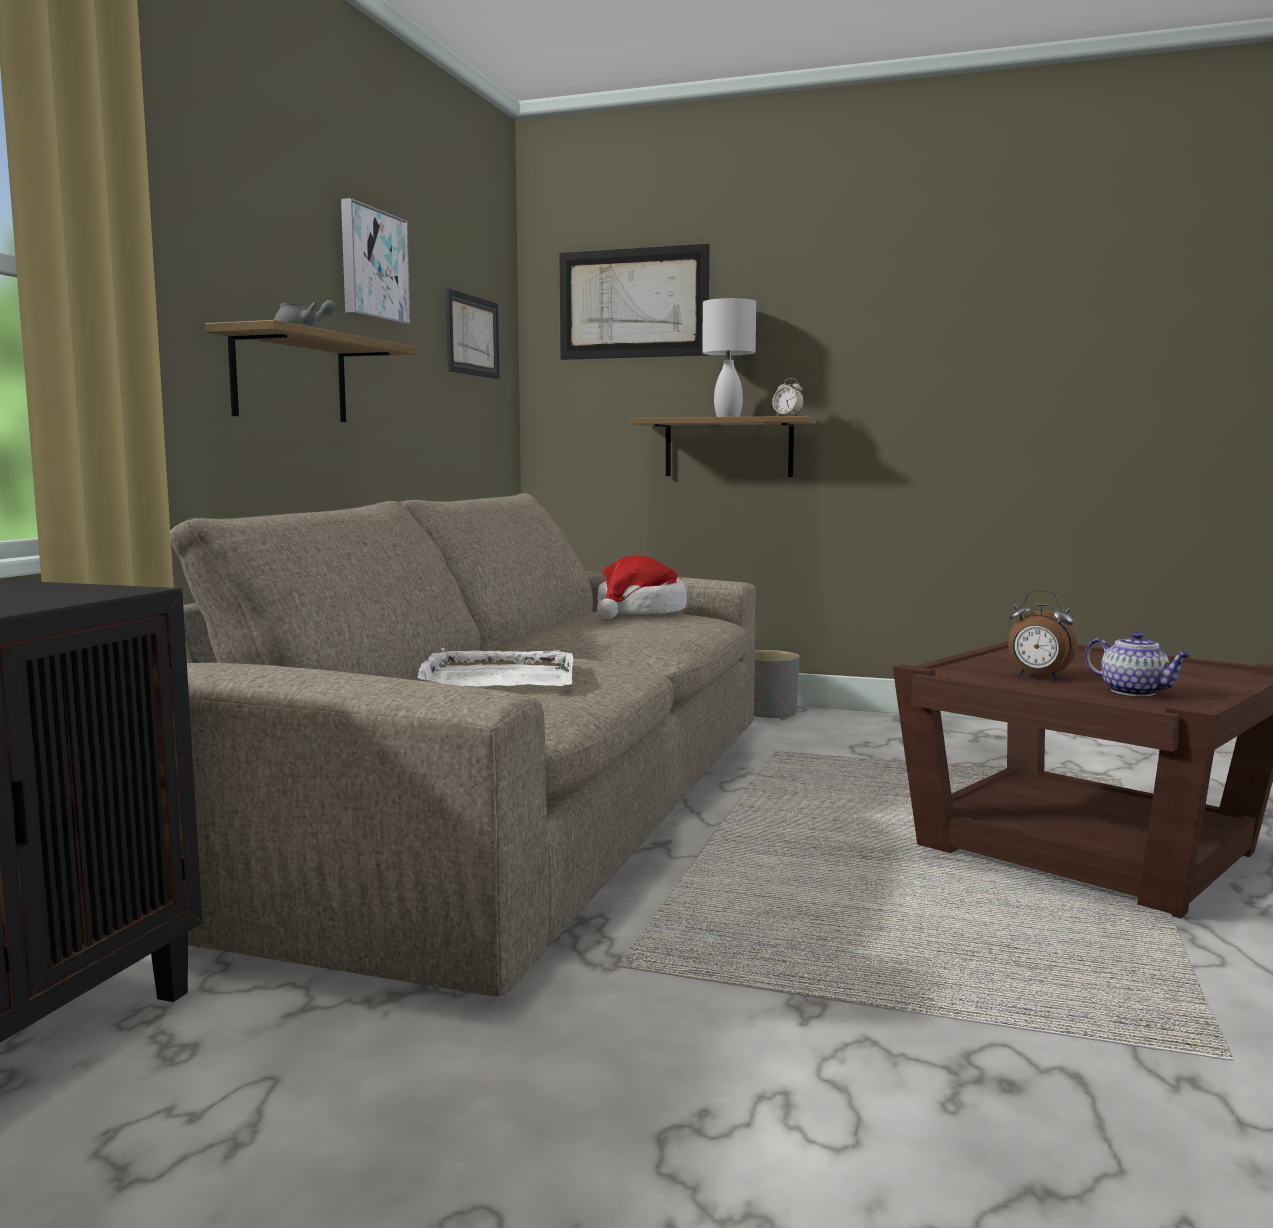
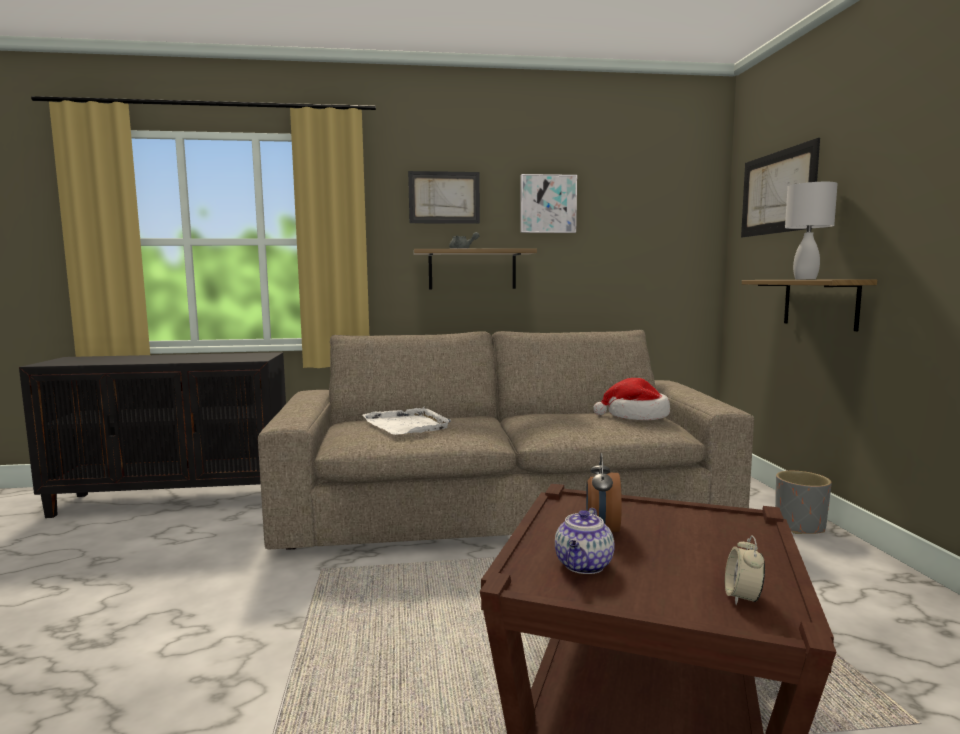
camera: 65 degrees right, 0 degrees up
(472, 336) = (657, 230): picture -> picture (444, 197)
(787, 416) = (836, 279): alarm clock -> alarm clock (742, 597)

